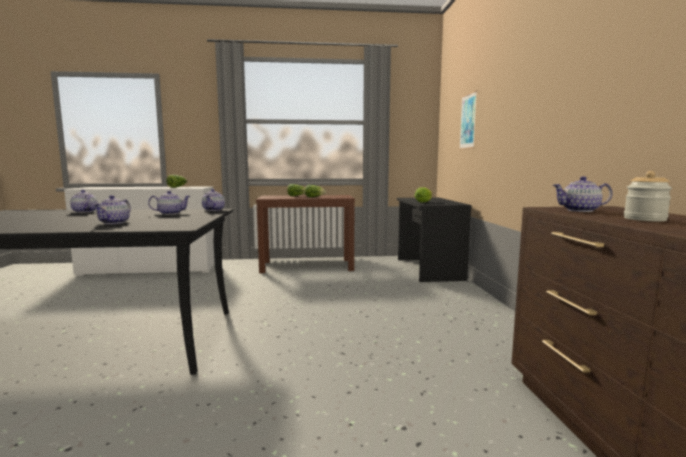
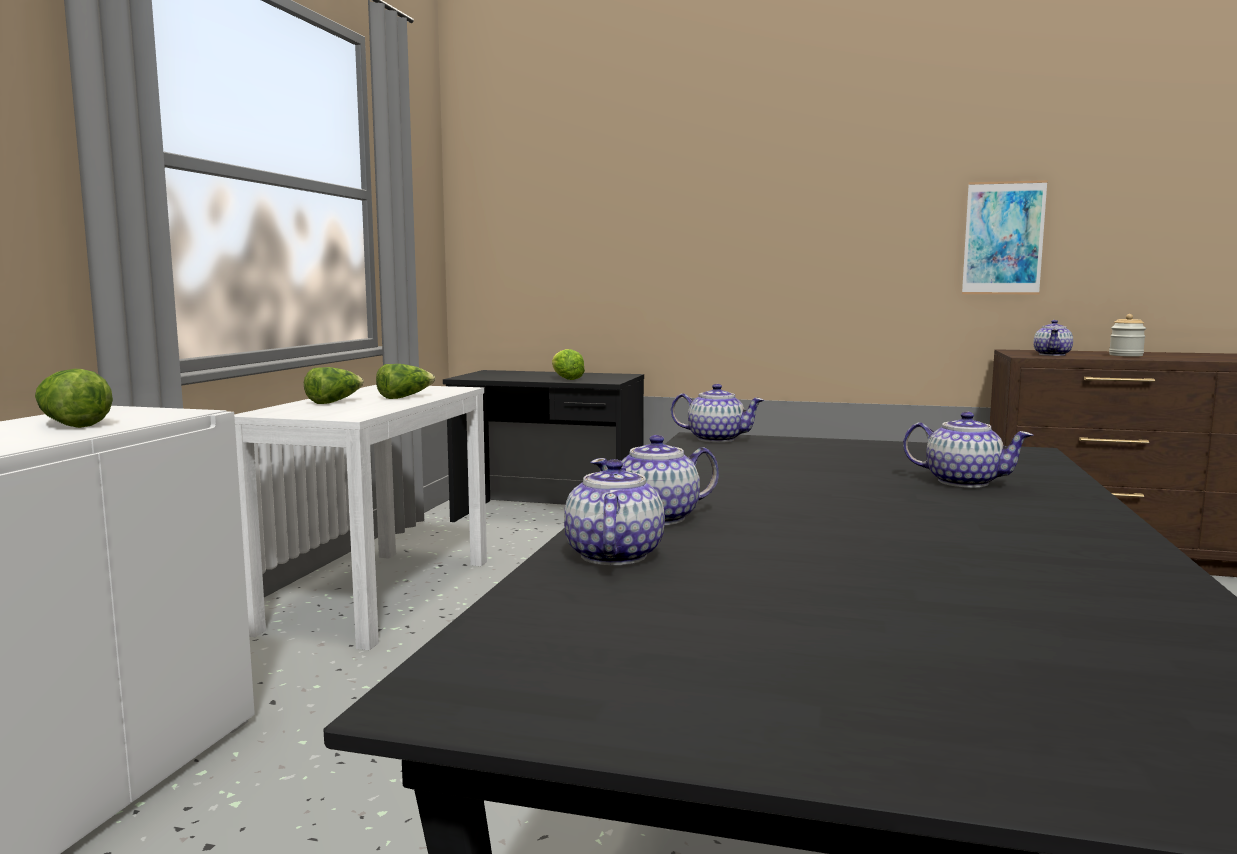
camera: 70 degrees left, 0 degrees up
(170, 213) = (779, 458): teapot -> teapot (612, 556)
(307, 266) = (378, 594): brown console table -> white console table
(468, 121) = (601, 221): picture -> picture (1003, 238)

